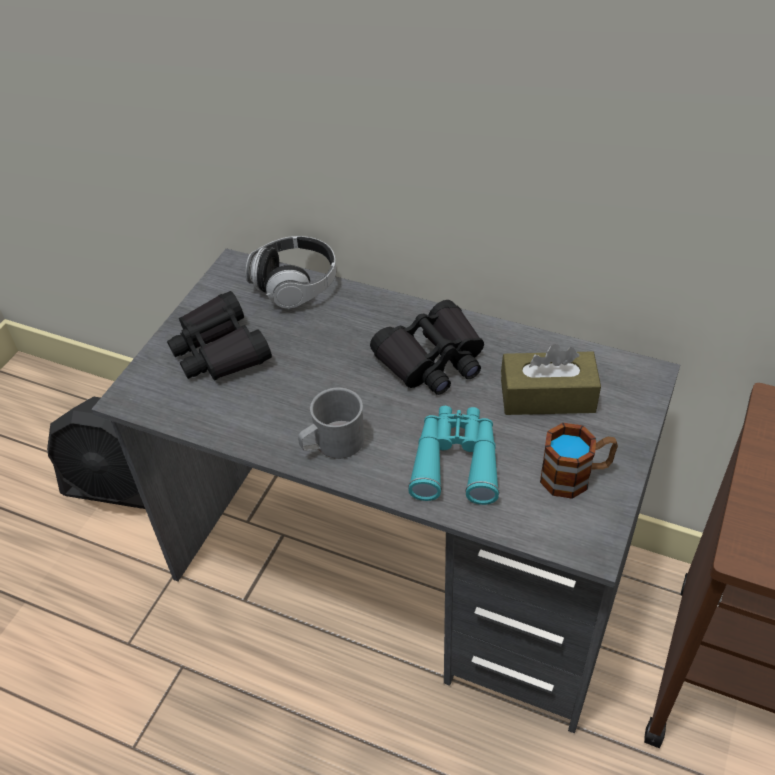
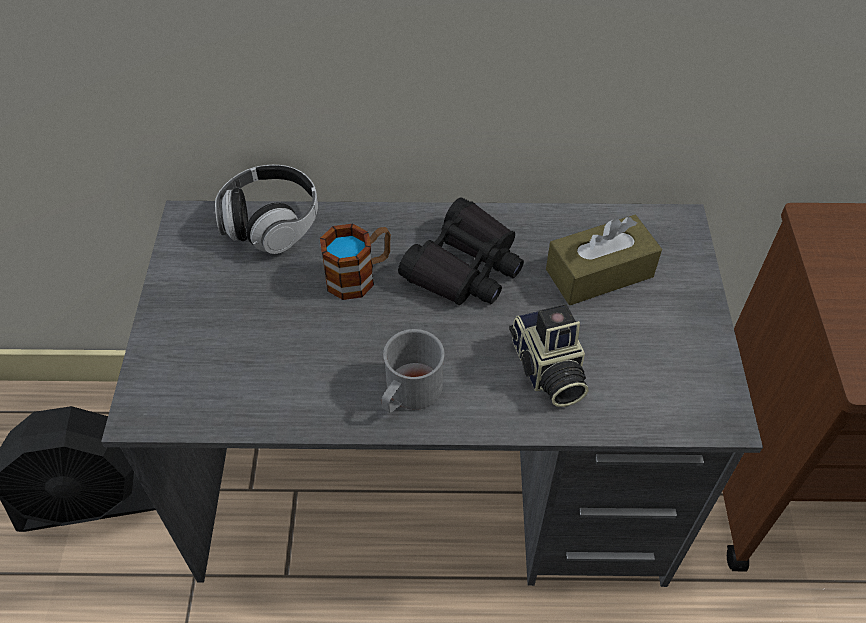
camera: 25 degrees left, 5 degrees up
(219, 350) = (223, 323): black binoculars -> none
(456, 461) = (547, 371): turquoise binoculars -> camera
(575, 476) = (670, 349): mug -> mug (359, 275)

